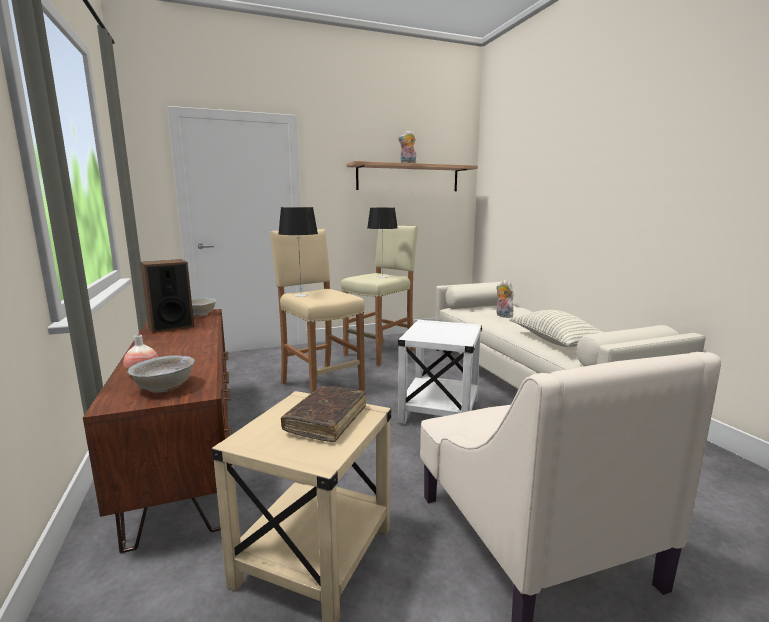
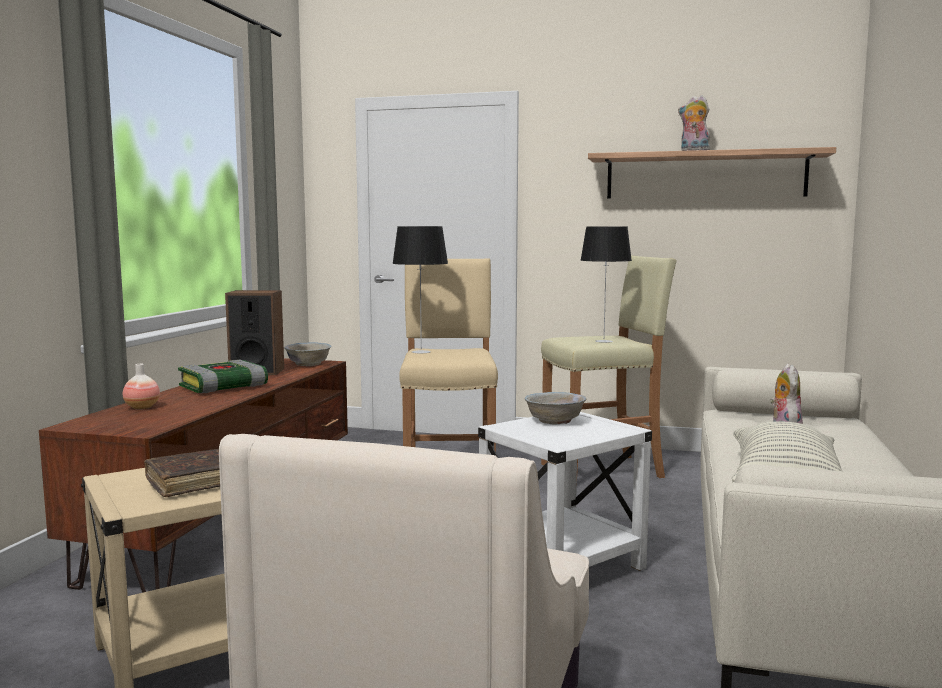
camera: 35 degrees right, 5 degrees down
(165, 387) = (132, 421): white bowl -> white bowl (555, 421)
(173, 343) = (222, 387): none -> book

